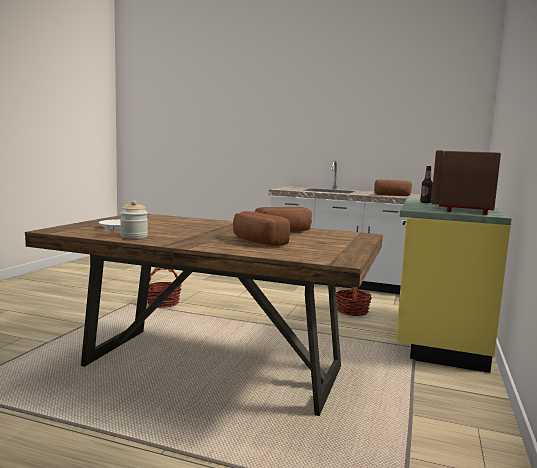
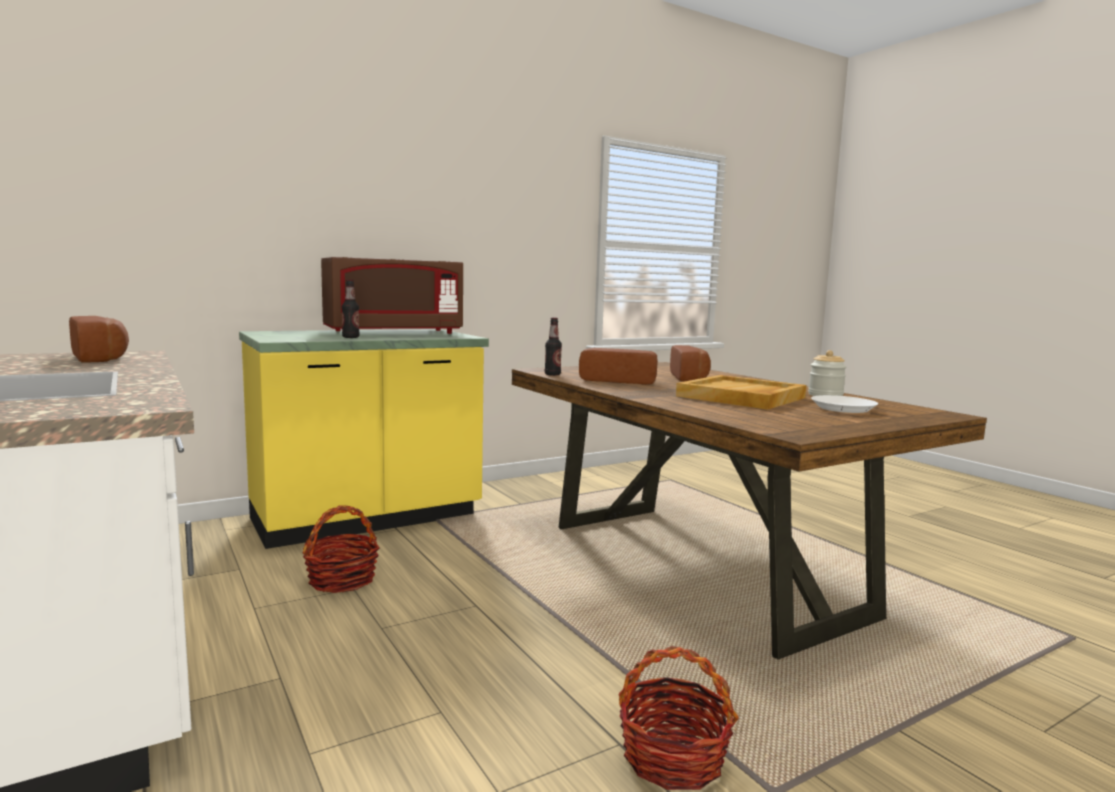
camera: 140 degrees left, 0 degrees up
(186, 228) = (741, 397): none -> beige tray
(337, 231) = (552, 374): none -> bottle

